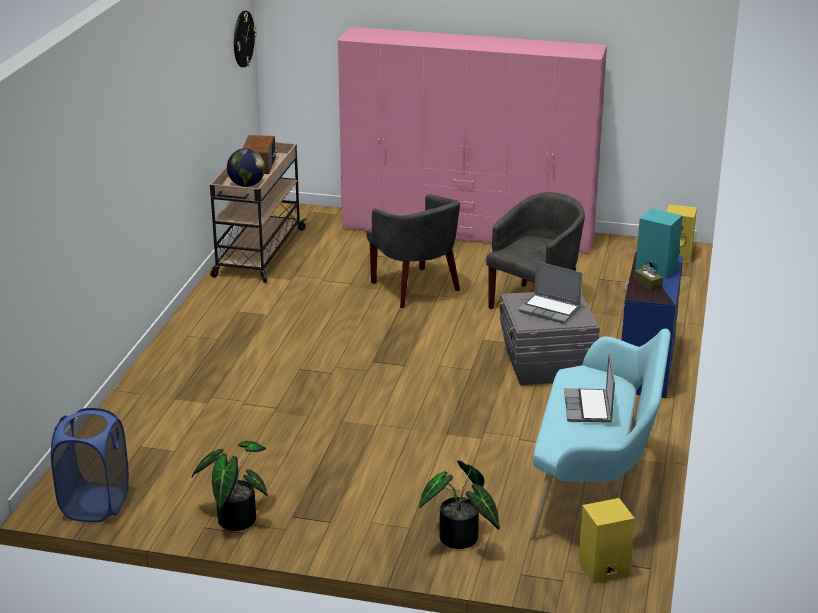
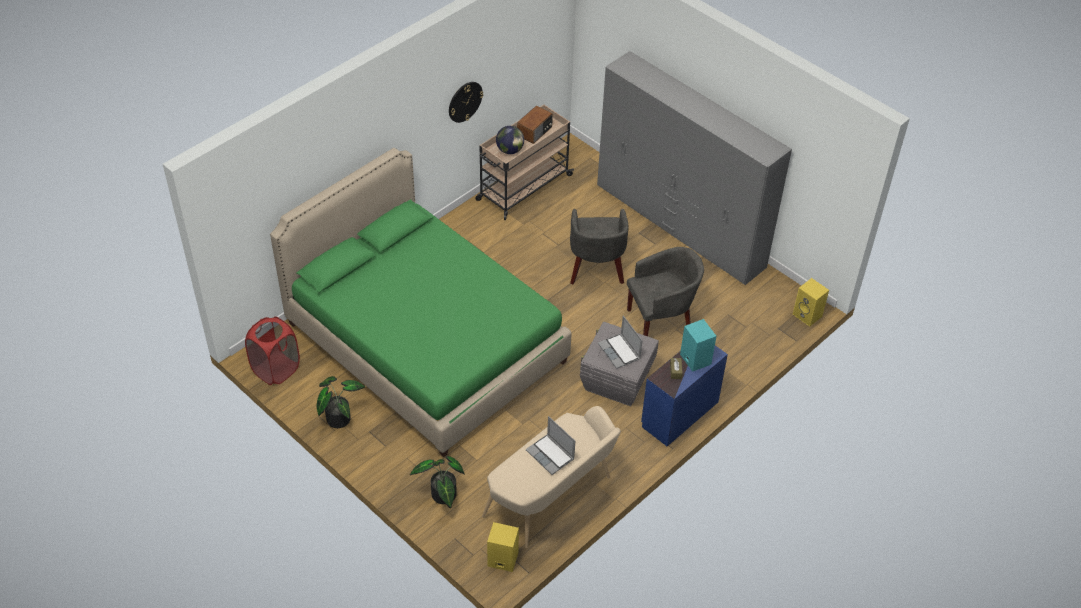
camera: 30 degrees right, 20 degrees up
(95, 504) = (276, 369): blue laundry basket -> red laundry basket
(243, 39) = (553, 33): wall clock -> wall clock (465, 101)
(280, 411) = (426, 343): none -> green bed
(467, 232) = (679, 225): pink wardrobe -> grey wardrobe
(589, 408) = (551, 455): laptop -> laptop turned 75 degrees counterclockwise
(596, 490) = (552, 499): turquoise bench -> beige bench

